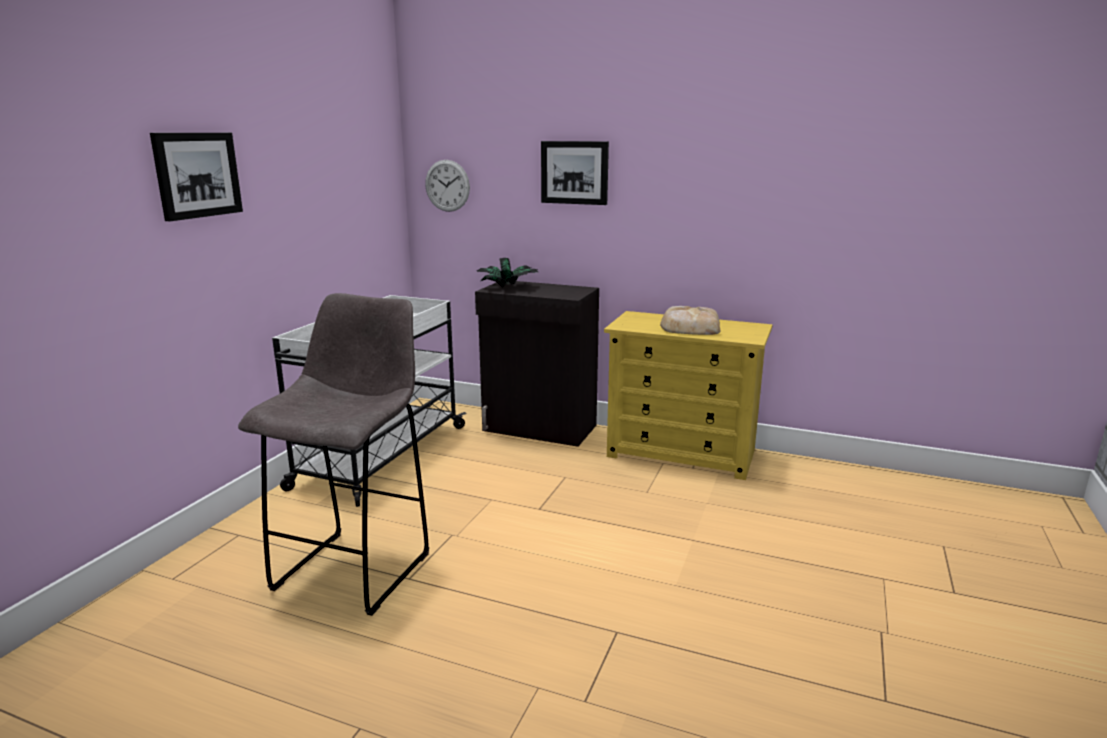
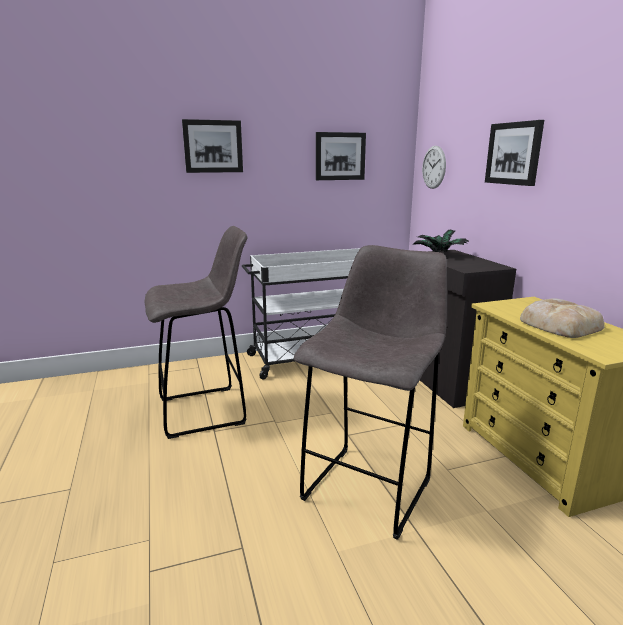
camera: 50 degrees right, 0 degrees up
(340, 177) = (340, 156): none -> picture
(621, 534) = (369, 486): none -> grey stool

